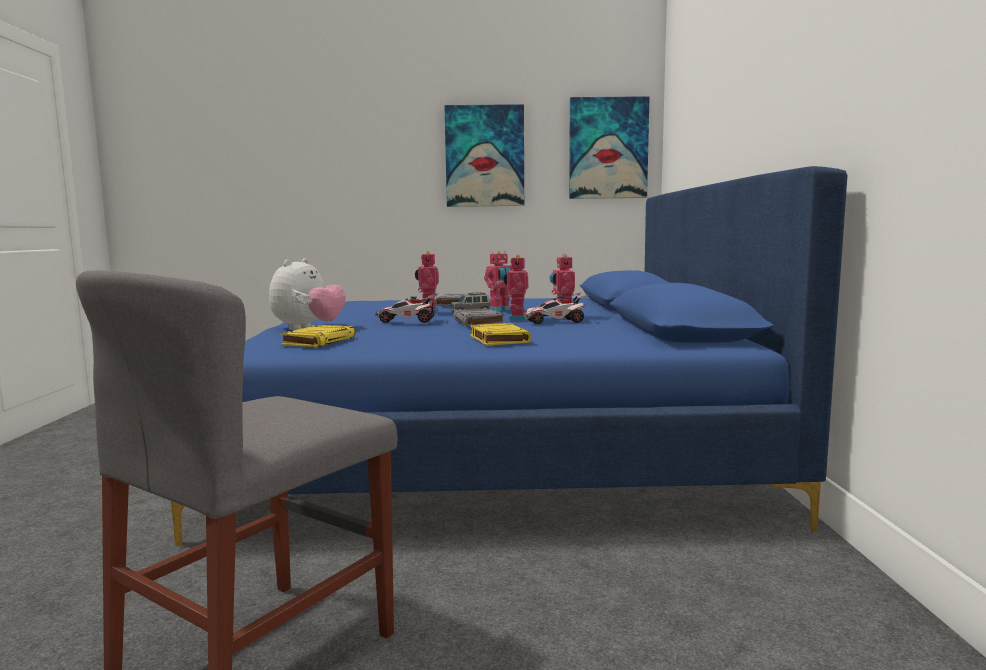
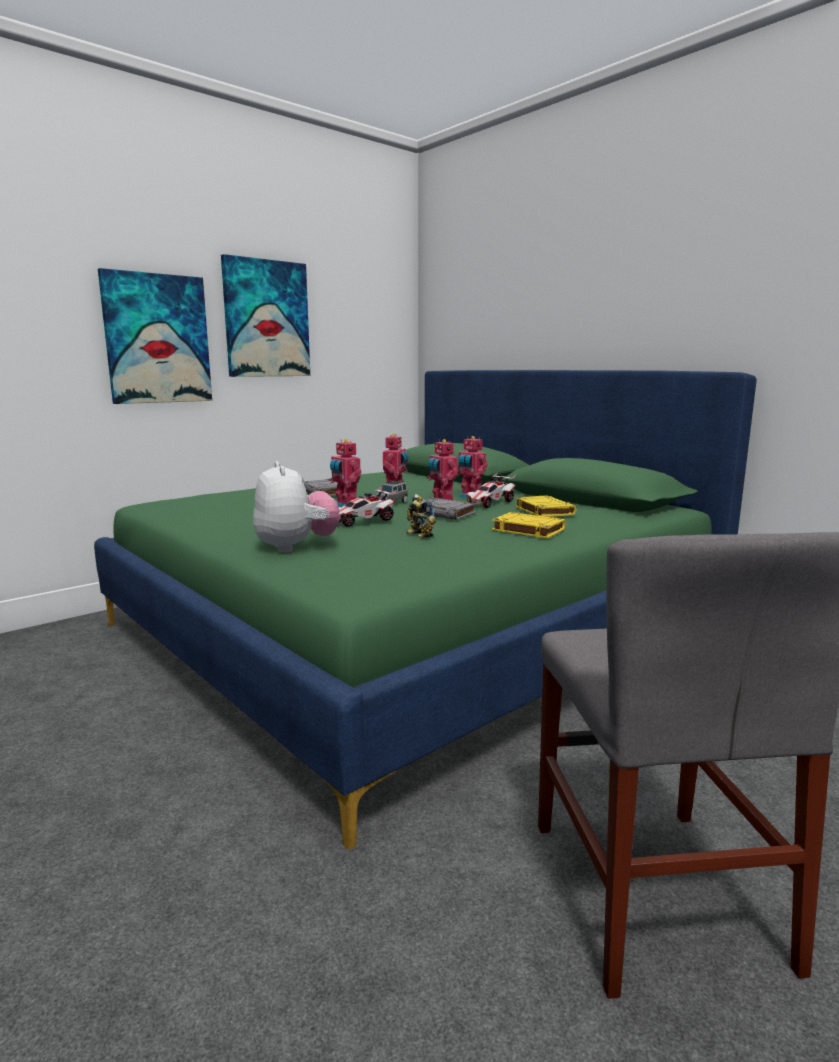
camera: 40 degrees left, 5 degrees up
(319, 341) = (389, 562): yellow book -> yellow book (543, 511)
(401, 331) = (418, 535): none -> toy robot
(493, 441) = (411, 630): blue bed -> green bed
(608, 148) = (378, 318): picture -> picture (157, 339)

